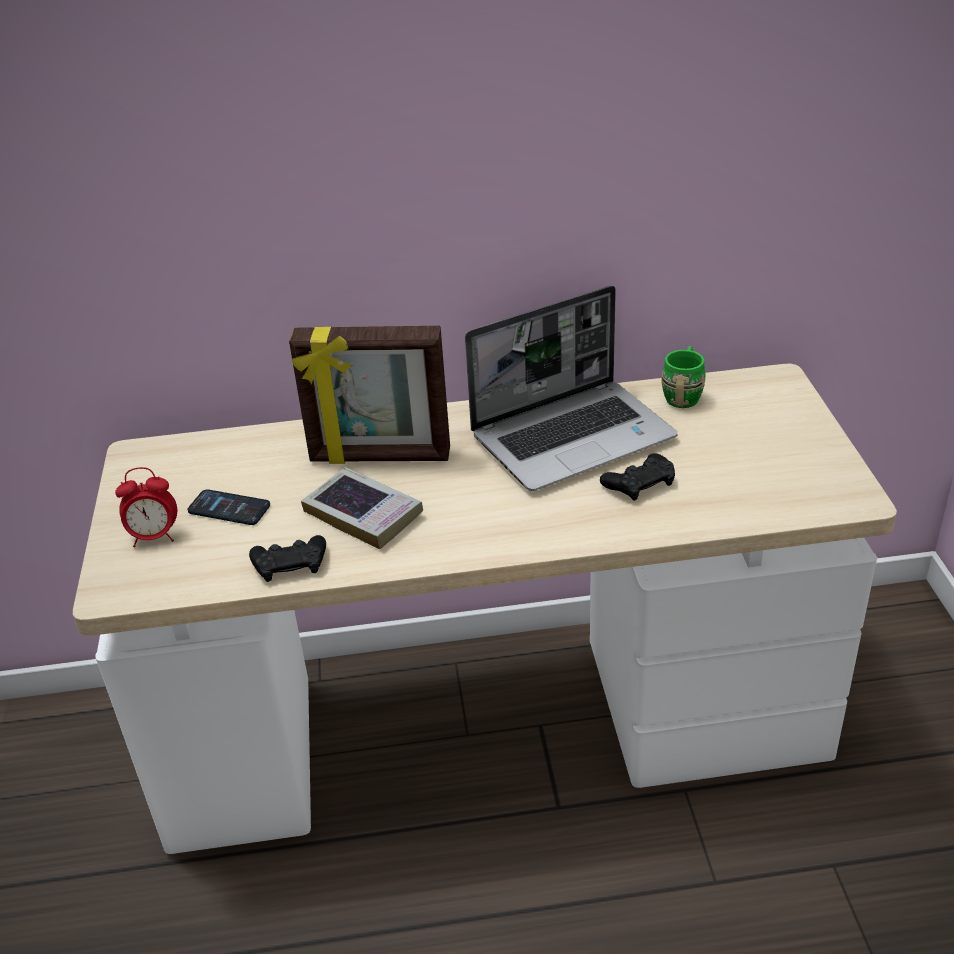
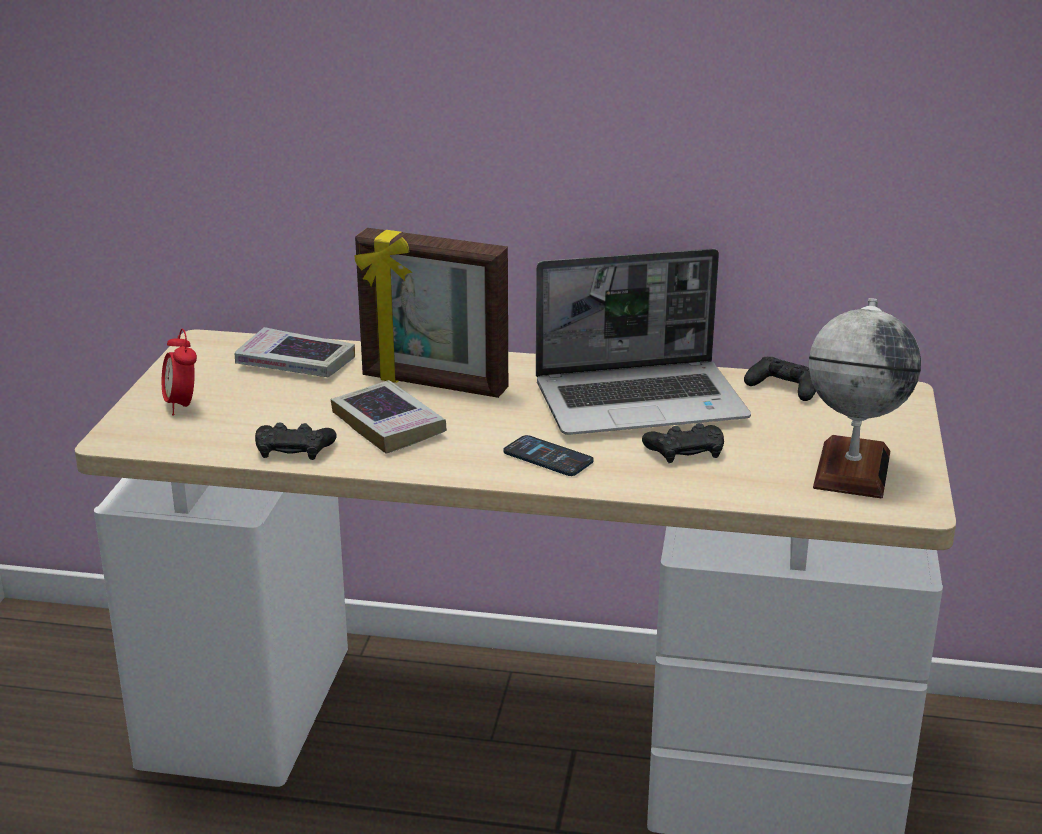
camera: 15 degrees right, 10 degrees down
(154, 537) = (182, 406): alarm clock -> alarm clock turned 60 degrees clockwise
(229, 508) = (264, 397): phone -> phone (548, 457)
(238, 460) = (295, 363): none -> book
(683, 394) = (784, 387): green mug -> black game controller
(785, 471) = (851, 469): none -> globe

